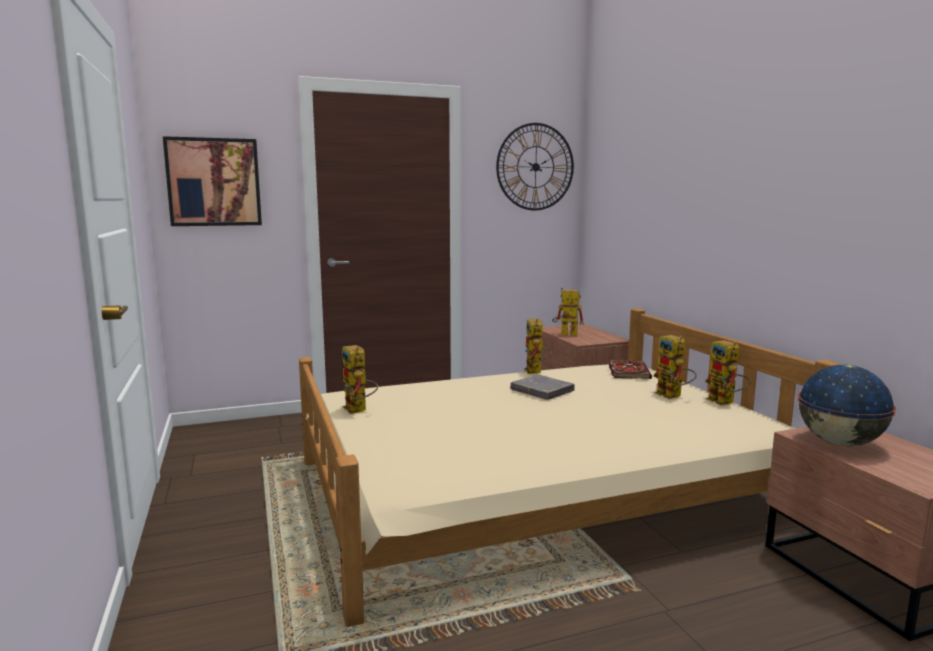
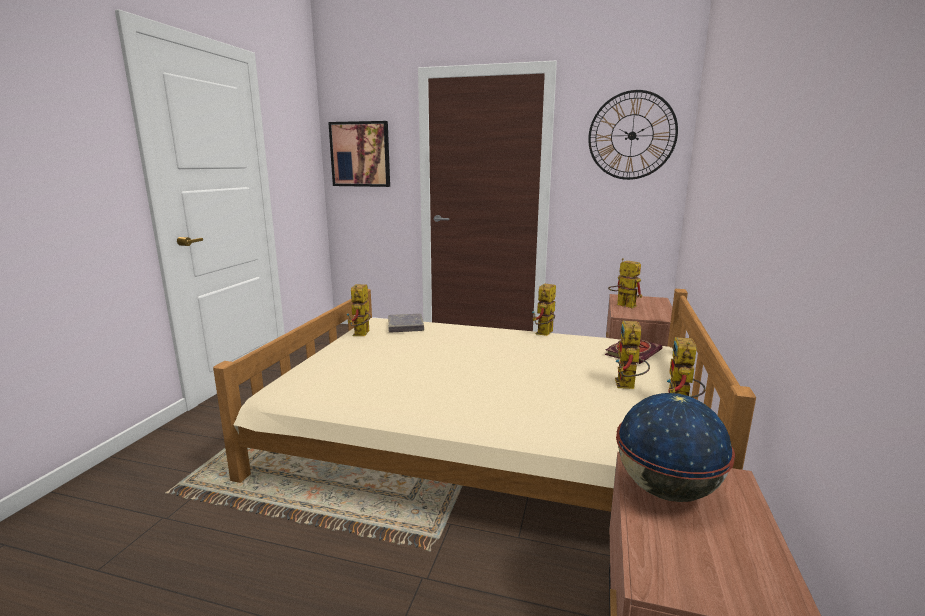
camera: 35 degrees right, 5 degrees up
(542, 391) = (514, 351): grey book -> grey book (405, 326)

